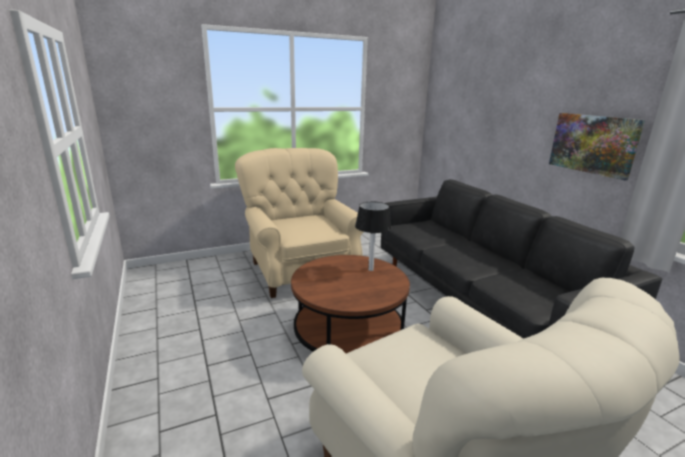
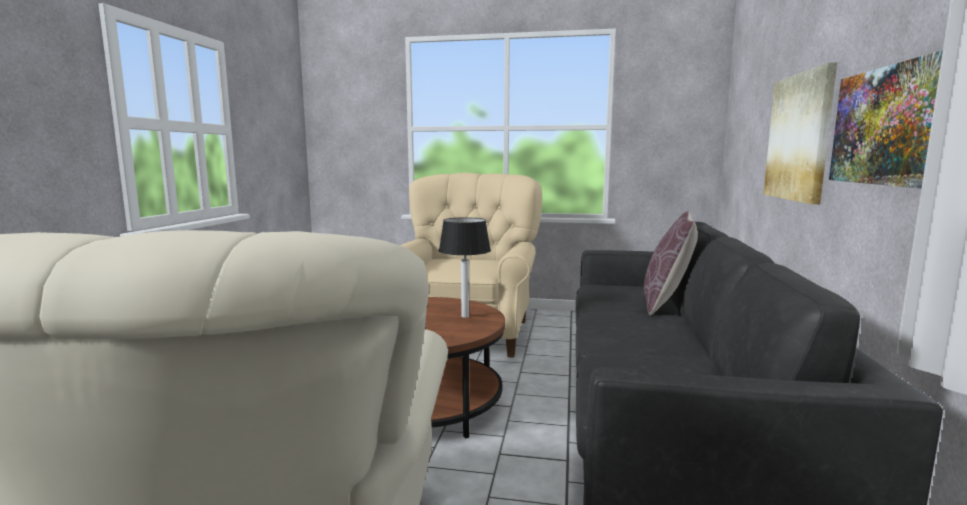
camera: 35 degrees right, 10 degrees down
(452, 232) = (667, 303): none -> brown pillow
(514, 133) = (799, 137): none -> picture

